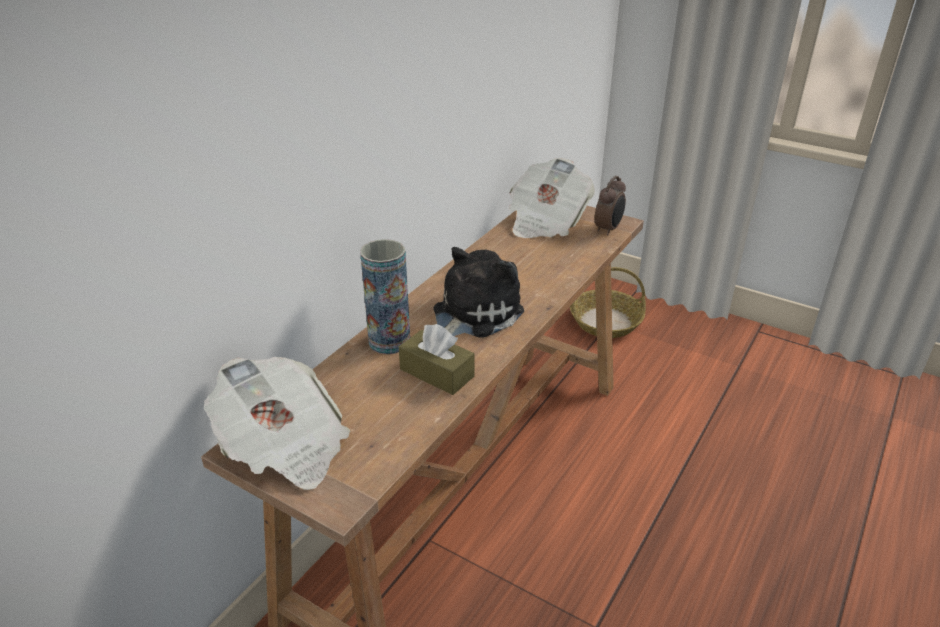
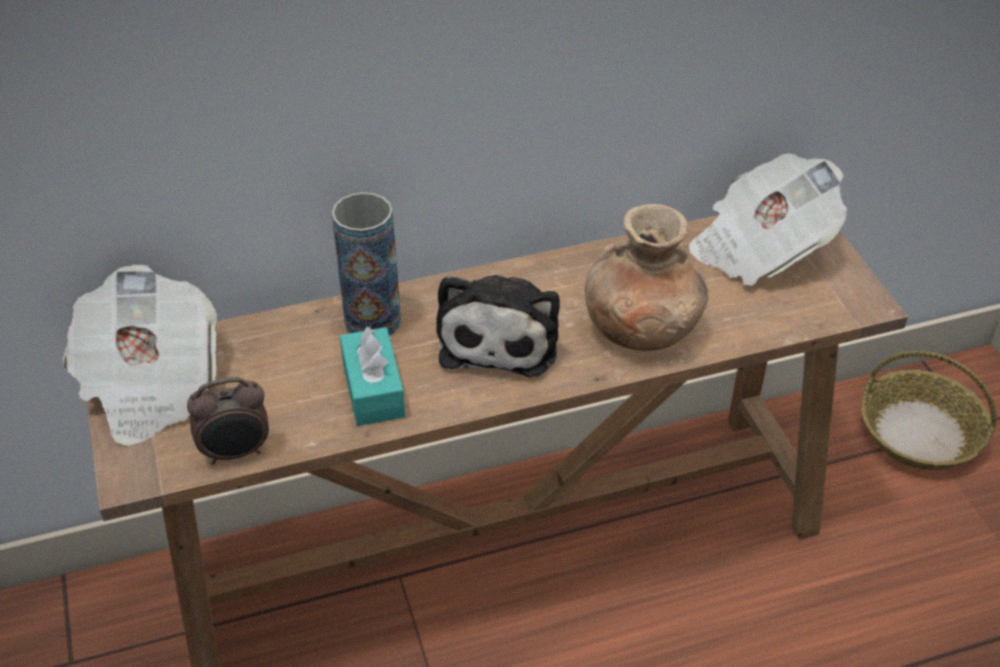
camera: 40 degrees right, 10 degrees up
(437, 373) = (373, 389): brown tissue box -> turquoise tissue box
(473, 314) = (500, 336): plush toy -> plush toy turned 105 degrees clockwise
(539, 277) = (642, 329): none -> brown vase
(608, 229) = (832, 305): alarm clock -> alarm clock (236, 453)

